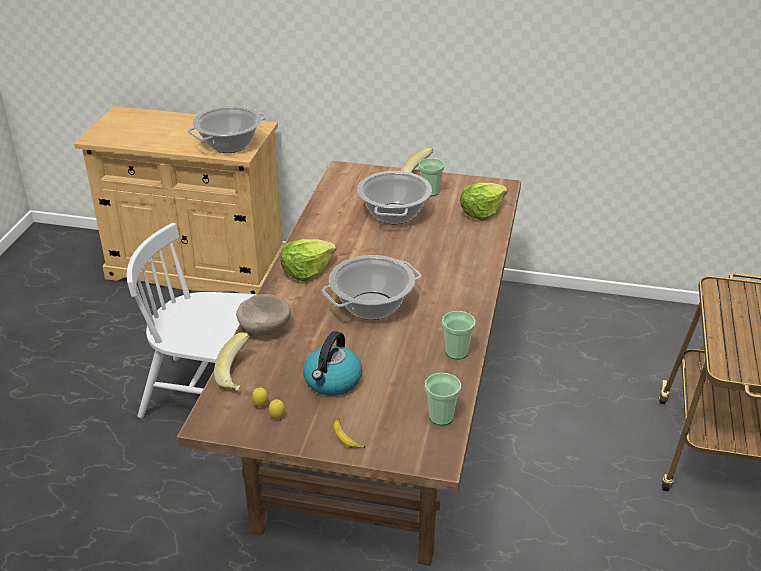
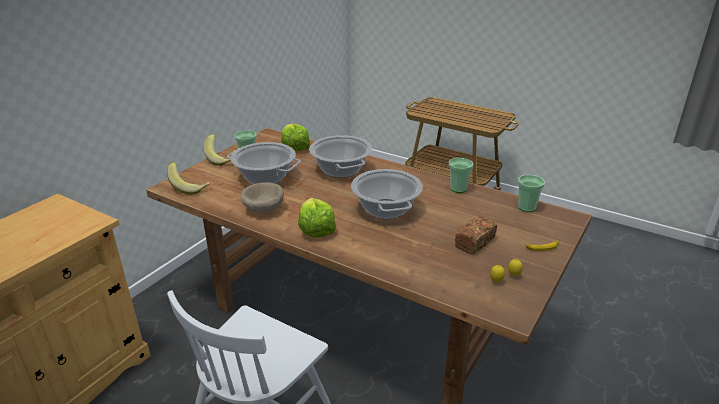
camera: 70 degrees left, 5 degrees down
(229, 145) = (66, 225): cooking pot -> cooking pot (341, 170)
(238, 376) = (452, 288): banana -> banana (190, 187)
(264, 328) = (388, 264): beige bowl -> beige bowl (263, 209)
(332, 381) = (475, 242): kettle -> bread

